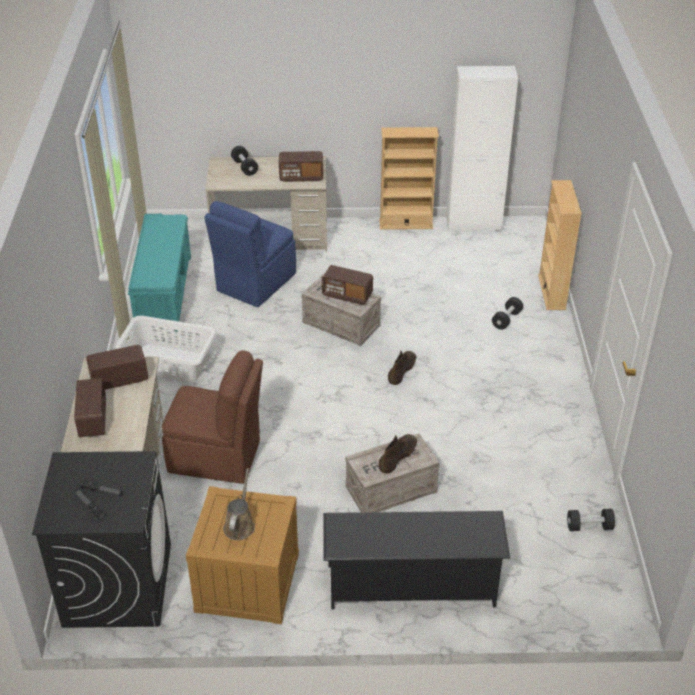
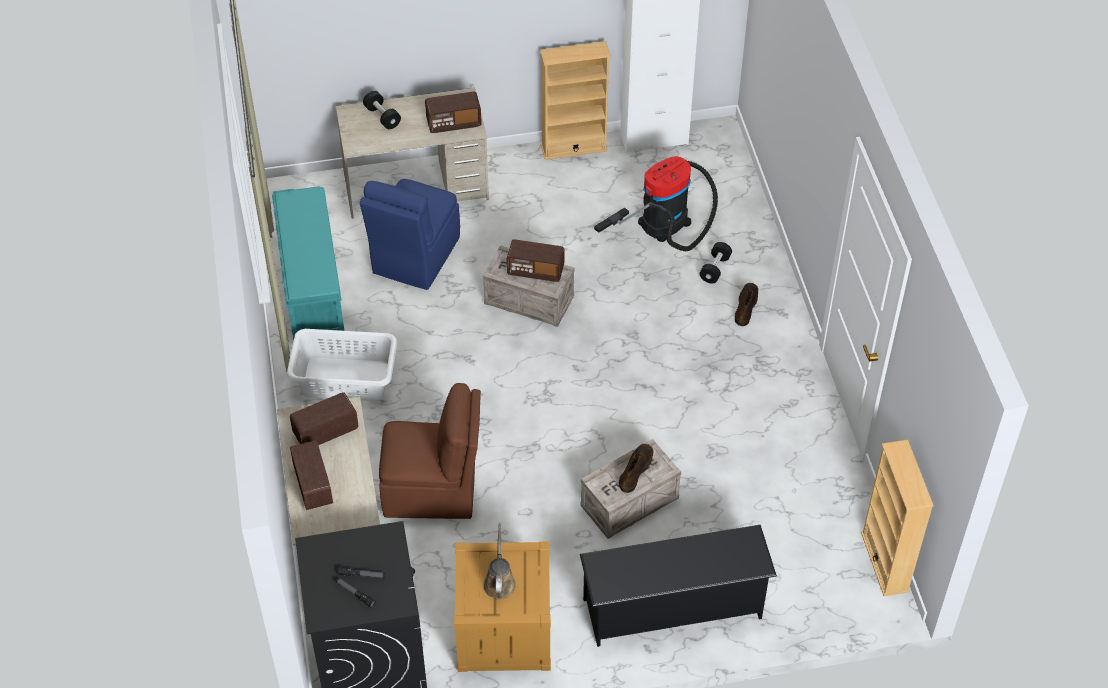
camera: 10 degrees left, 10 degrees up
(402, 370) = (610, 351): brown boot -> brown boot (746, 306)
(473, 280) = (667, 219): none -> vacuum cleaner
(552, 292) = (760, 224): beige bookcase -> beige bookcase (884, 561)
(589, 526) = (842, 515): black dumbbell -> none

